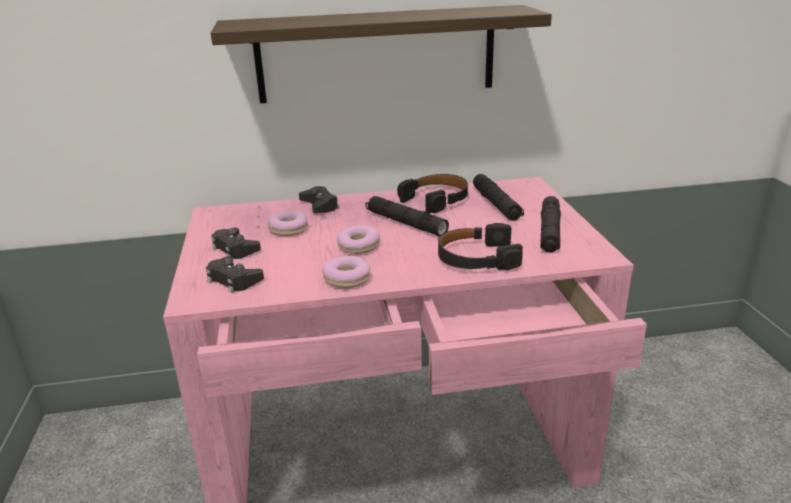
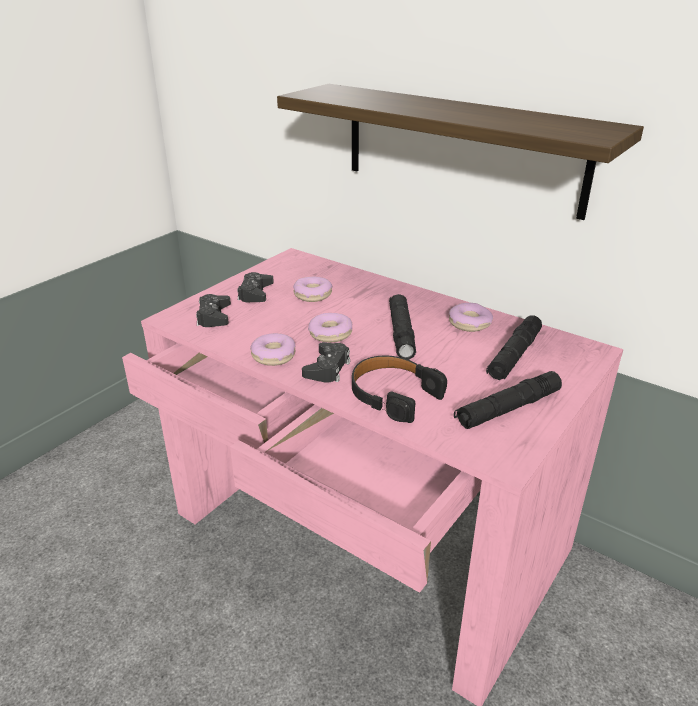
camera: 45 degrees right, 5 degrees up
(319, 206) = (369, 285): black game controller -> black game controller (327, 368)
(436, 199) = (469, 324): black headphones -> donut

